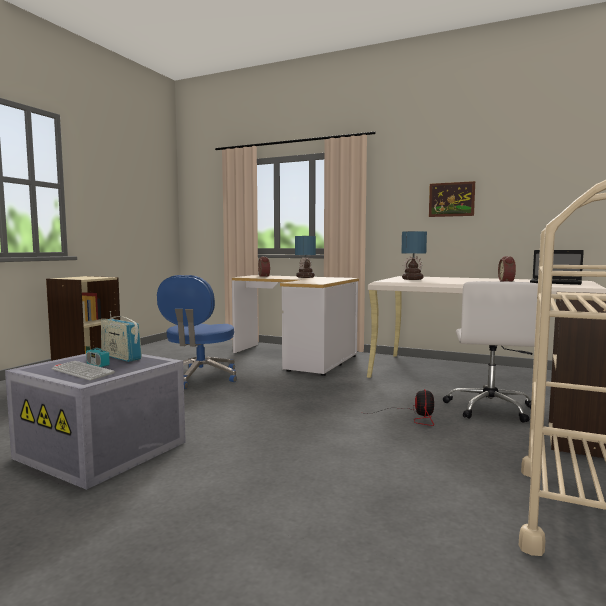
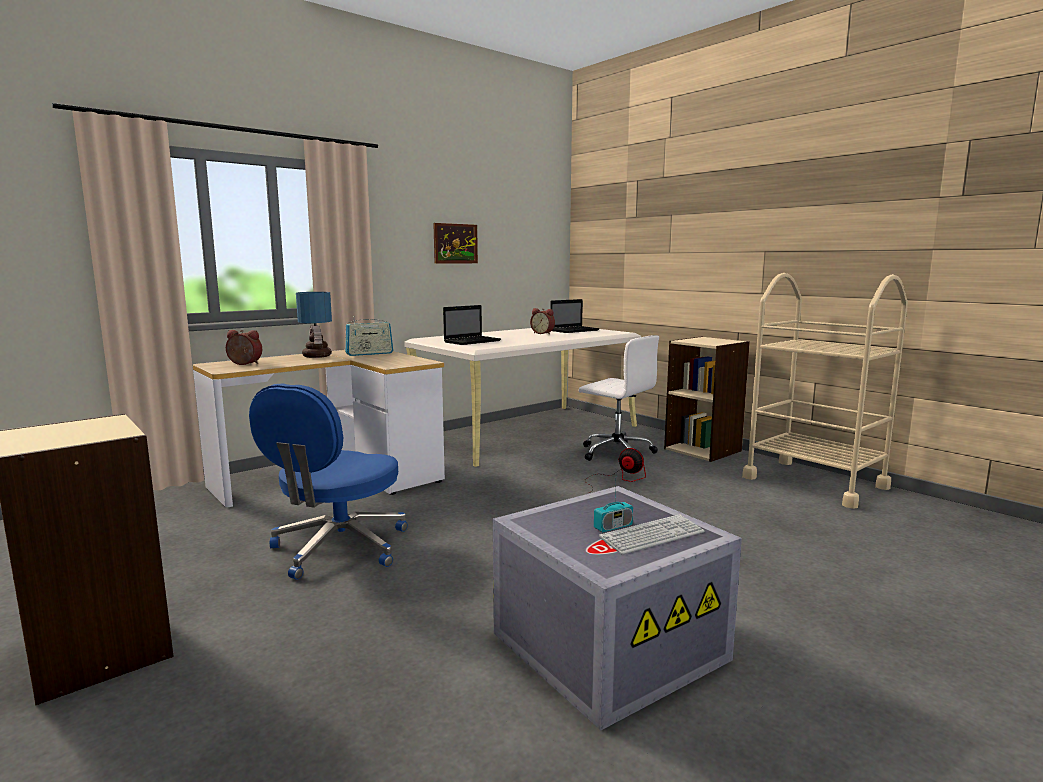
camera: 65 degrees left, 5 degrees up
(121, 357) = (571, 513): radio -> radio (369, 354)
(199, 377) = (338, 548): blue office chair -> blue office chair turned 75 degrees clockwise
(413, 279) = (473, 341): table lamp -> laptop

